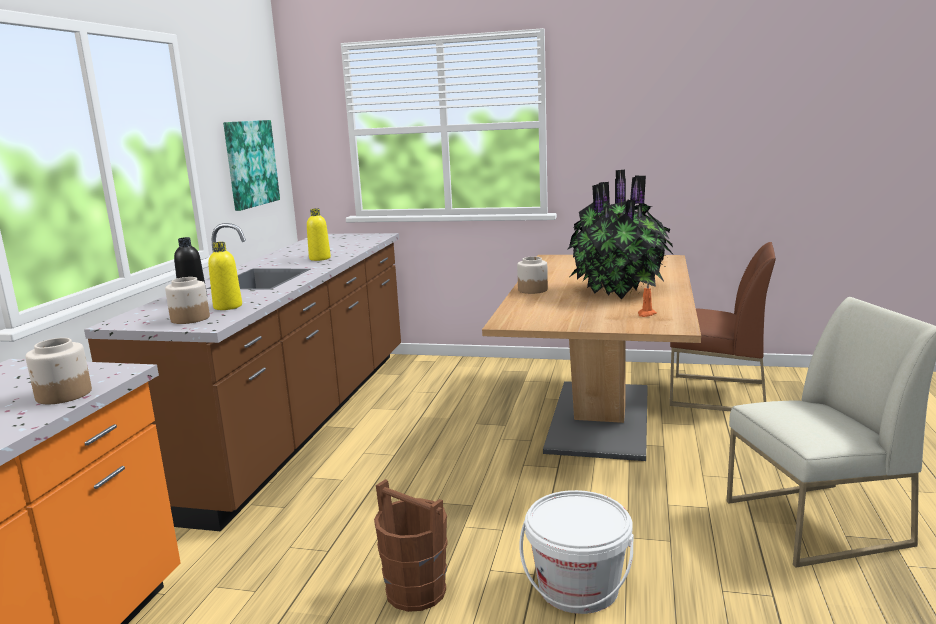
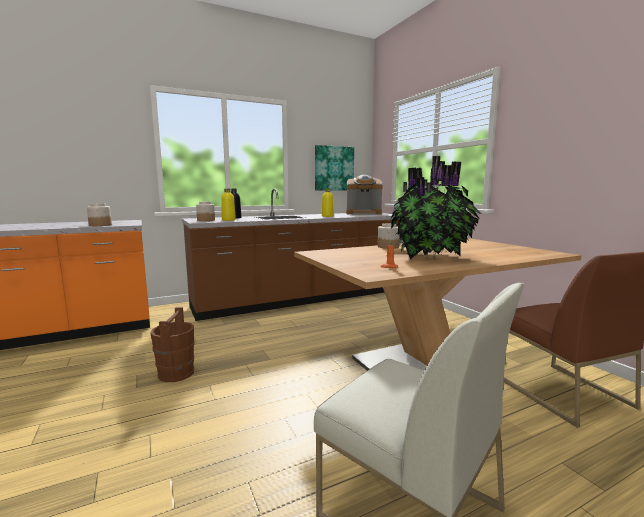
camera: 50 degrees right, 5 degrees down
(332, 241) = (363, 214): none -> coffee machine
(578, 588) = (209, 418): white bucket -> none

